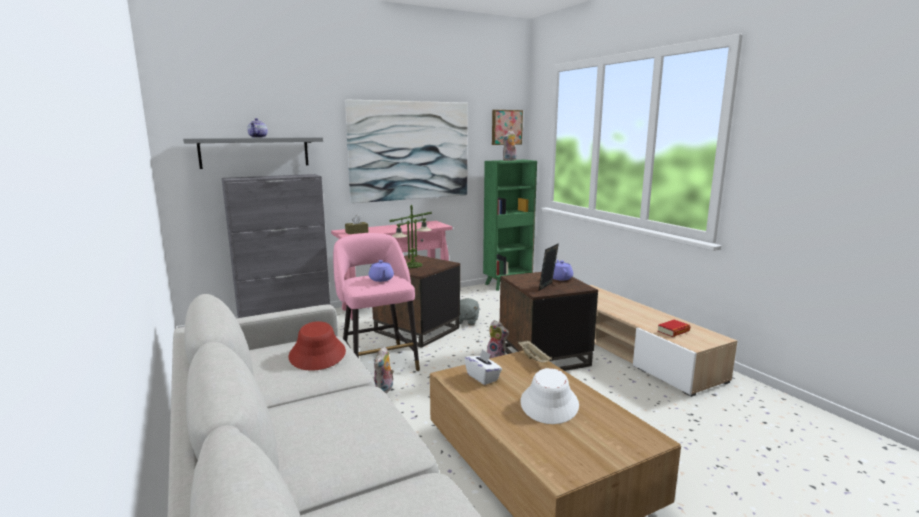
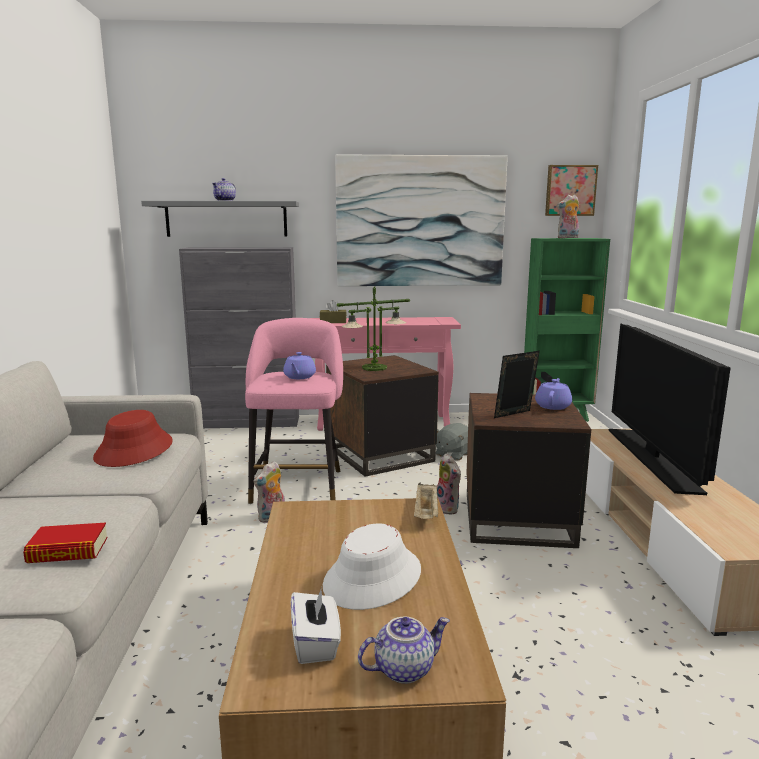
camera: 25 degrees right, 0 degrees up
(483, 377) = (328, 521): white tissue box -> white tissue box (316, 644)
(613, 303) = (653, 459): none -> television
(620, 444) = (404, 668): none -> teapot
(673, 331) = (716, 518): book -> book (68, 550)

